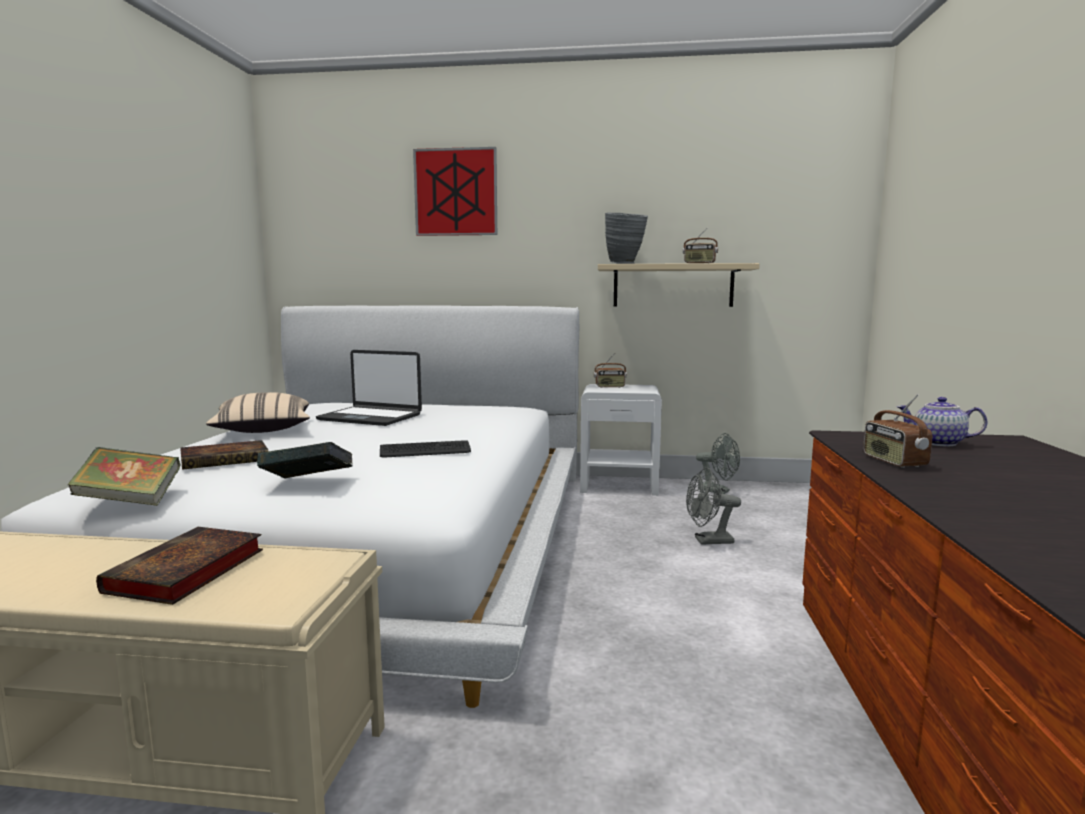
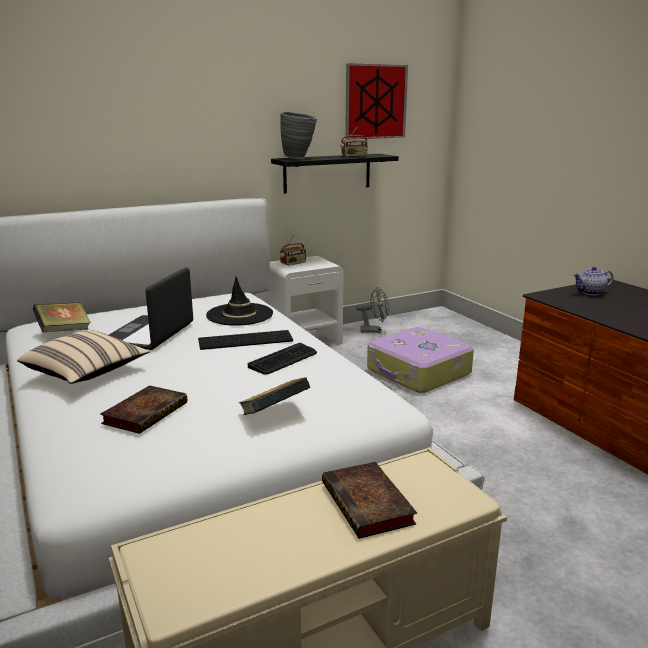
camera: 35 degrees left, 10 degrees up
(129, 501) = (161, 475): book -> book (64, 331)
(371, 417) = (149, 334): laptop -> laptop turned 120 degrees clockwise
(434, 433) = (246, 339): none -> keyboard
(456, 192) = (134, 89): picture -> picture (375, 102)
(477, 417) = (240, 315): none -> black hat
(673, 286) = (327, 173): beige shelf -> black shelf
(708, 541) = (418, 372): grey fan -> suitcase
(893, 461) = (601, 313): radio -> none

